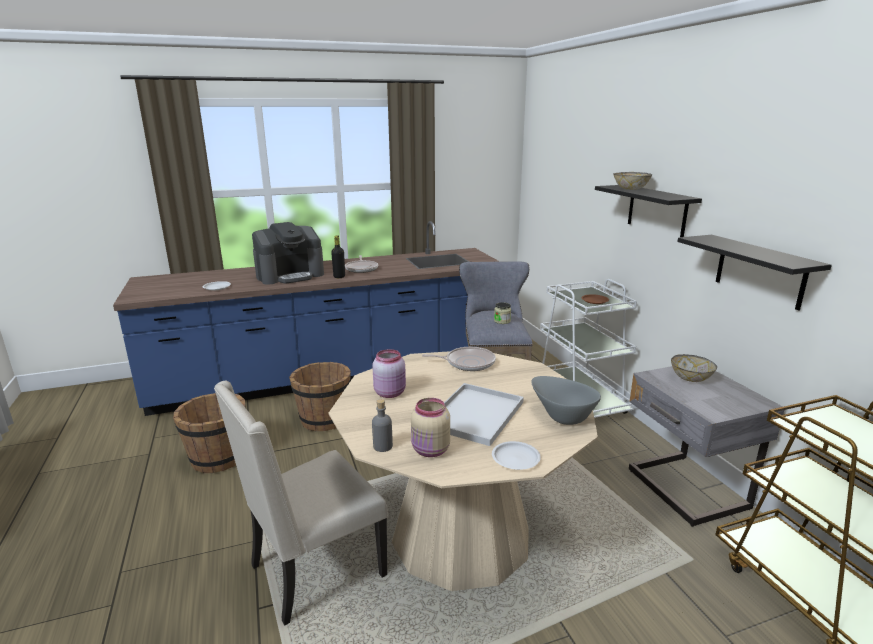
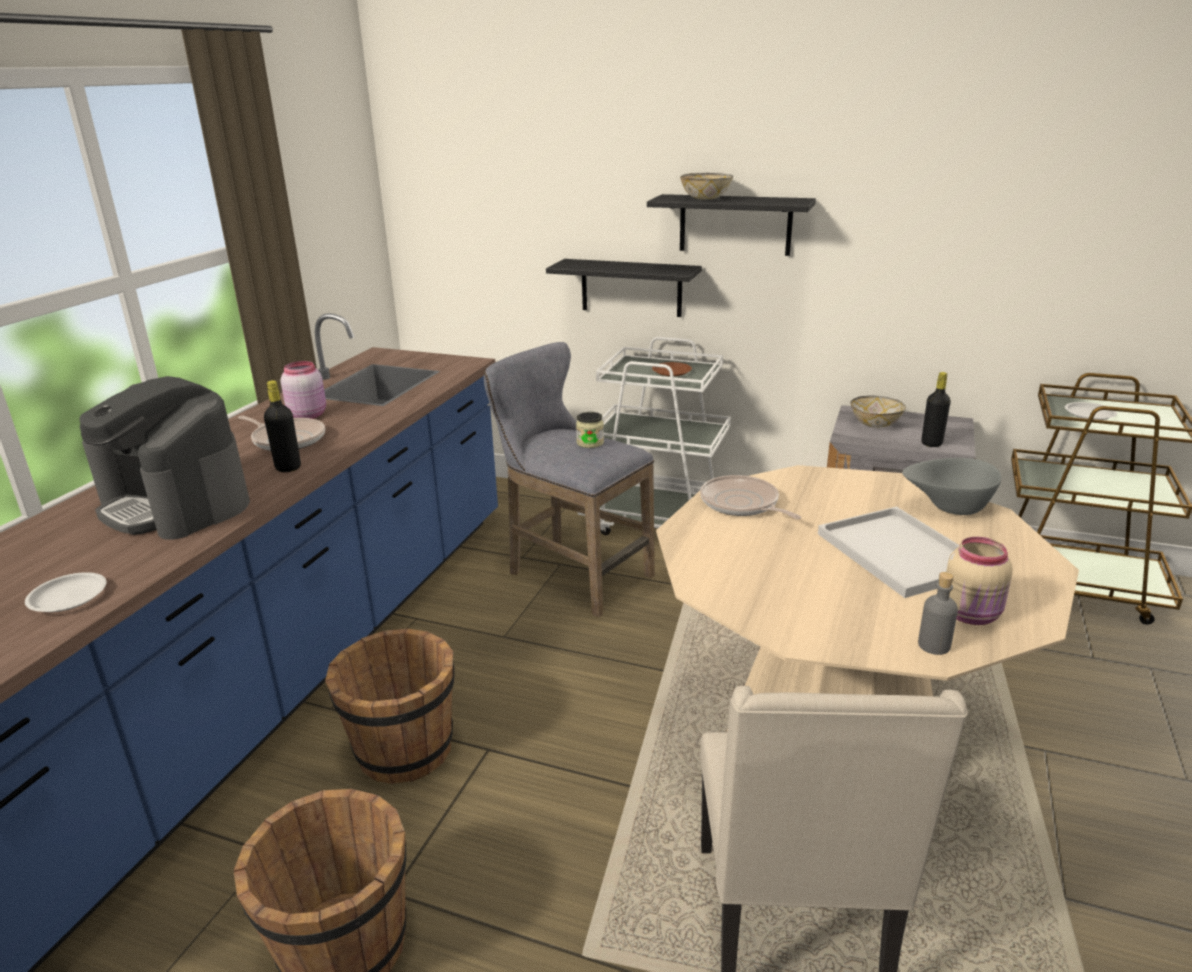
camera: 50 degrees left, 5 degrees up
(290, 275) = (176, 504): coffee machine -> coffee machine turned 120 degrees clockwise
(390, 393) = (774, 587): pink jar -> pink jar (308, 415)
(467, 363) = (742, 504): frying pan -> frying pan turned 75 degrees counterclockwise
(515, 459) = (1031, 570): white plate -> white plate (1090, 414)
(701, 403) = (931, 443): none -> black bottle
(760, 271) = (917, 275): black shelf -> black shelf (631, 287)

